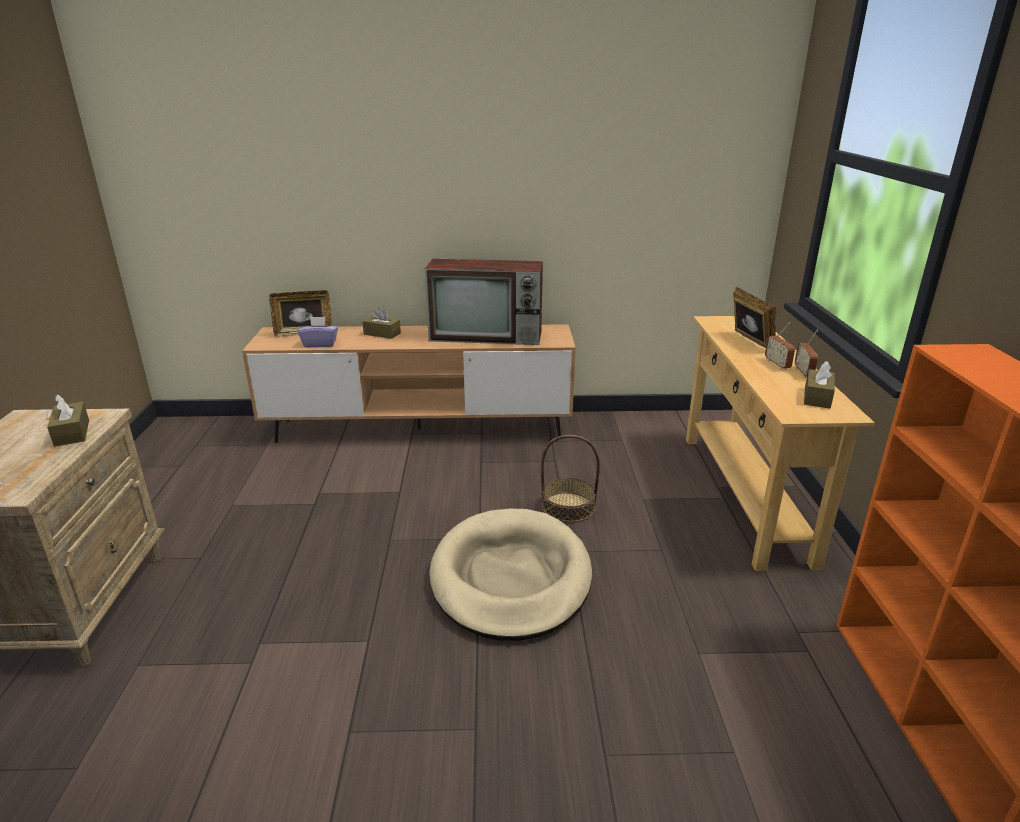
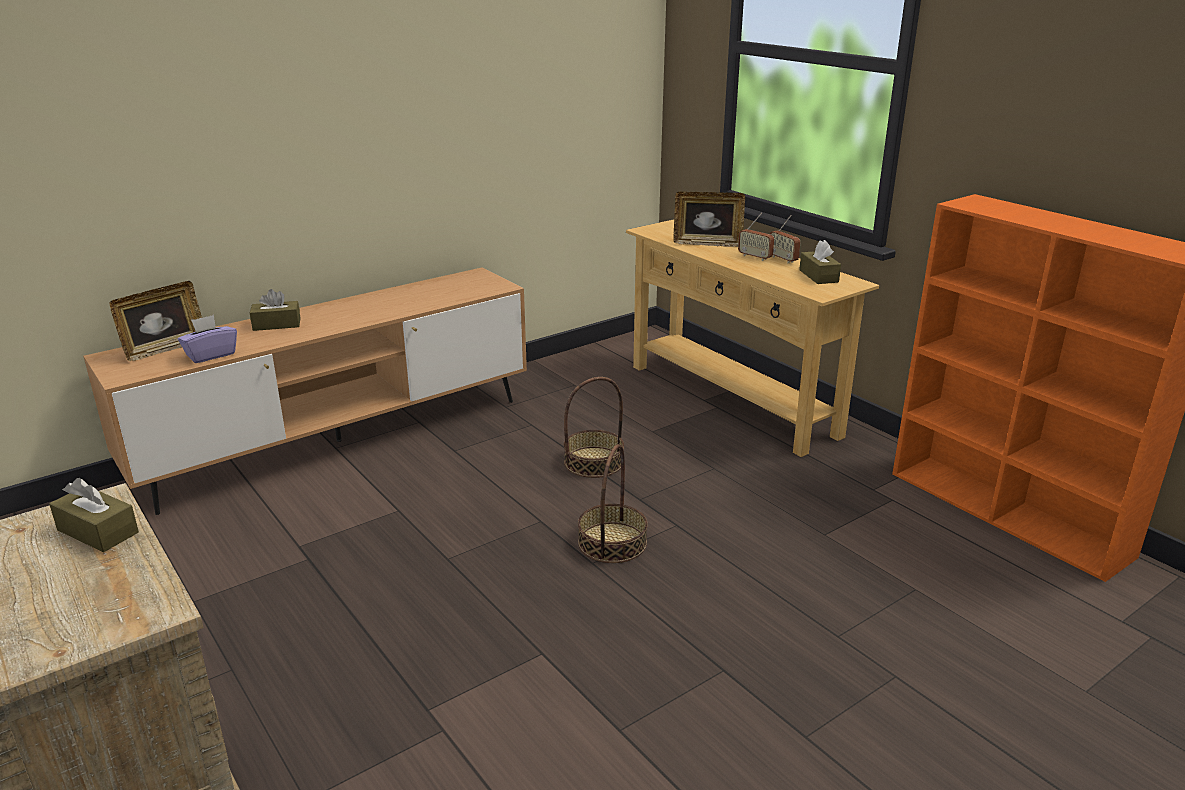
camera: 35 degrees left, 0 degrees up
(488, 336) = (413, 298): television -> none
(510, 578) = (612, 542): beige dog bed -> basket
(749, 343) = (707, 244): picture frame -> picture frame turned 150 degrees clockwise

